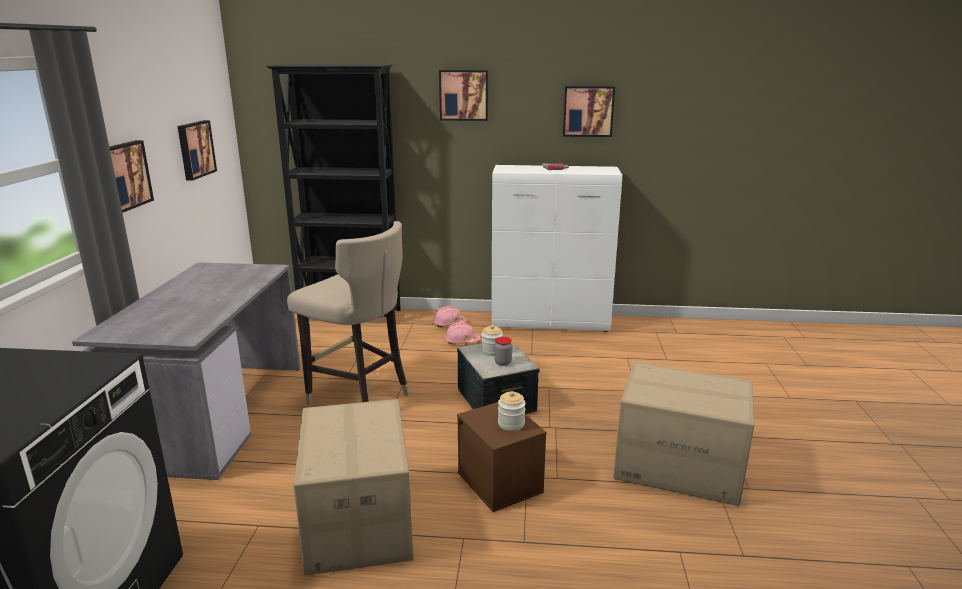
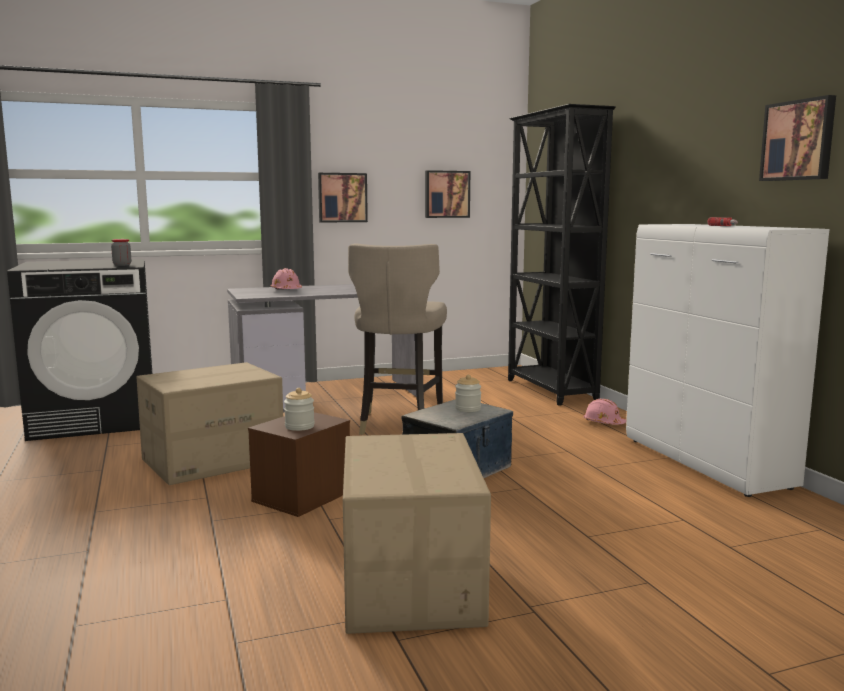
camera: 65 degrees right, 10 degrees down
(461, 341) = (570, 434): pink hard hat -> pink hard hat (286, 291)
(464, 95) = (671, 134): picture -> none
(503, 362) = (447, 416): jar -> jar (122, 265)

